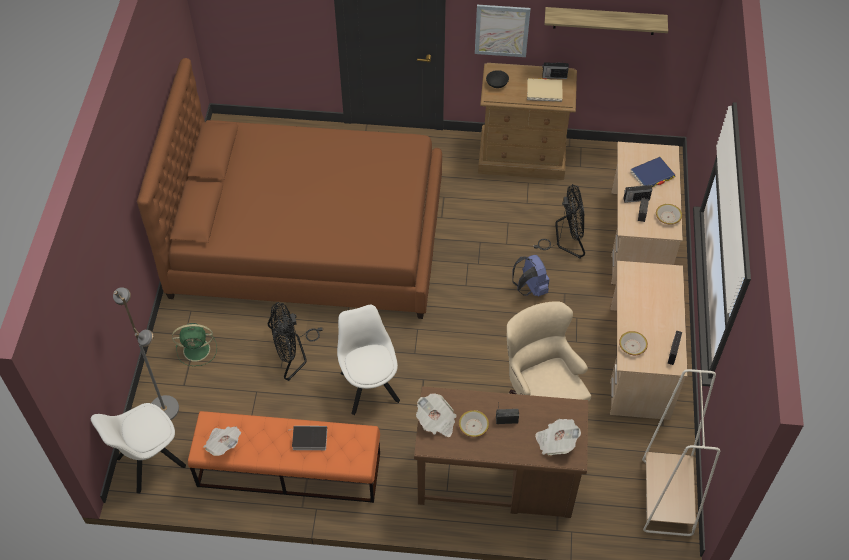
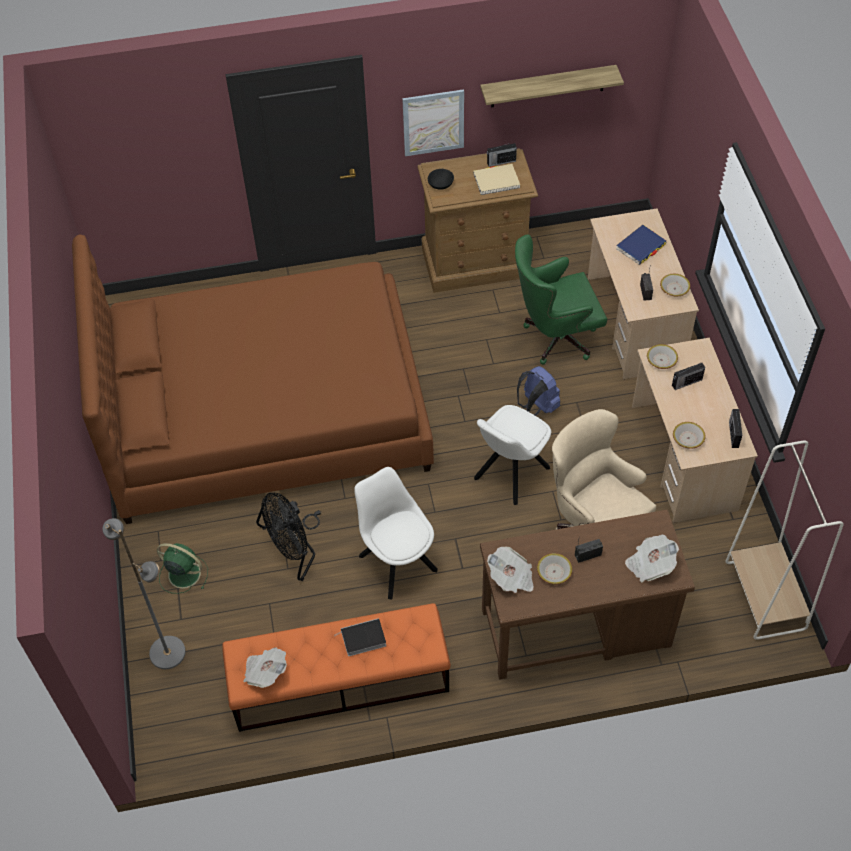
camera: 15 degrees left, 0 degrees up
(150, 462) = (173, 719): white chair -> white chair (511, 473)
(198, 349) = (183, 573): green fan -> green fan turned 135 degrees counterclockwise
(565, 236) = (555, 339): black fan -> green office chair
(634, 274) = (661, 360): none -> bowl
(635, 199) = (633, 277): radio -> radio (686, 382)

